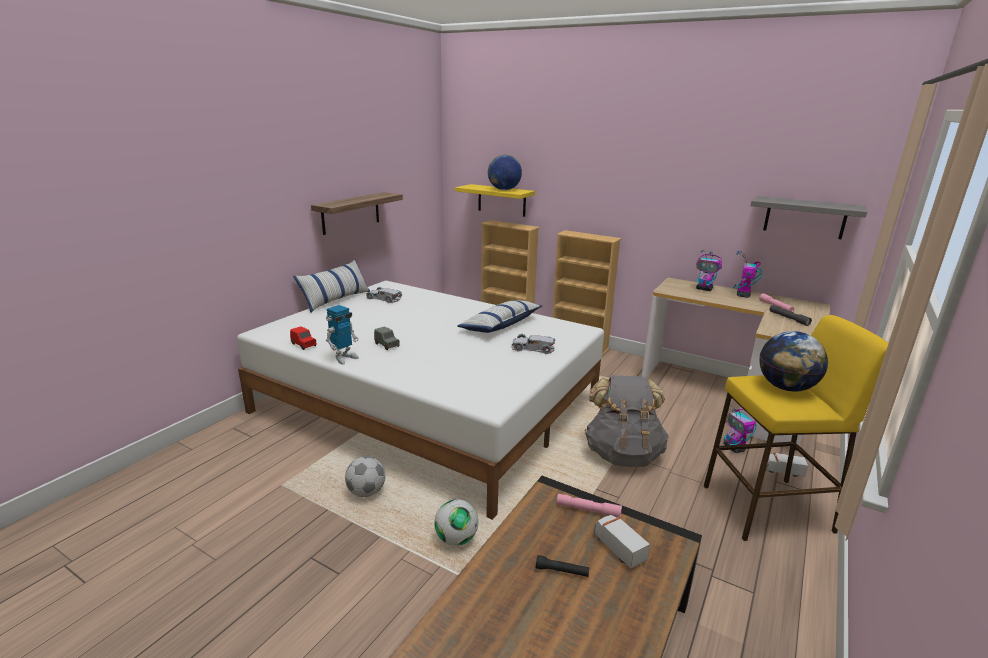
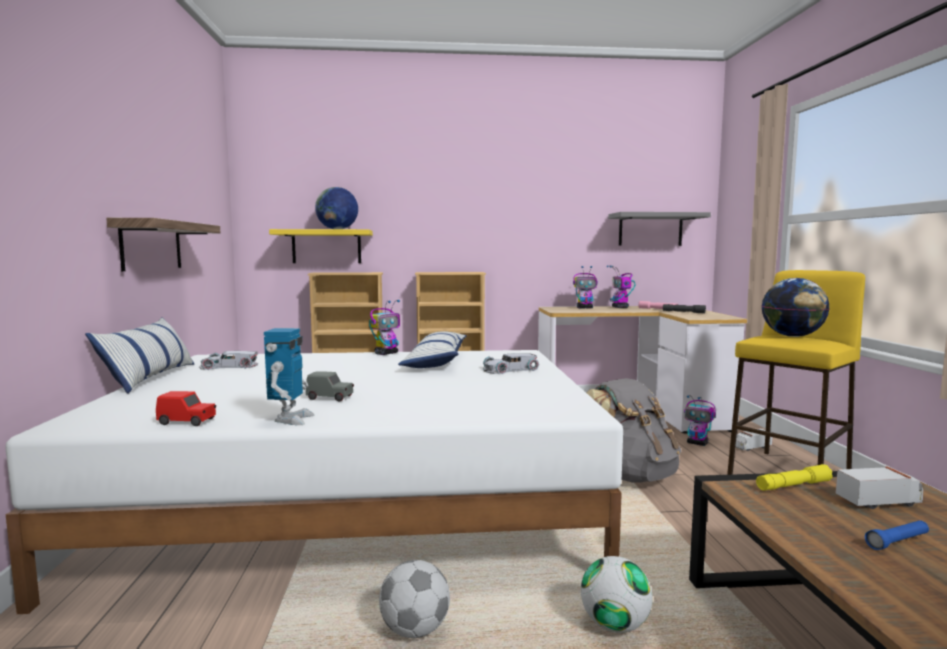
camera: 35 degrees left, 15 degrees down
(487, 306) = (386, 353): none -> toy robot
(562, 571) = (897, 542): black flashlight -> blue flashlight
(588, 510) = (793, 485): pink flashlight -> yellow flashlight
(618, 548) = (879, 502): toy truck -> toy truck turned 150 degrees clockwise

